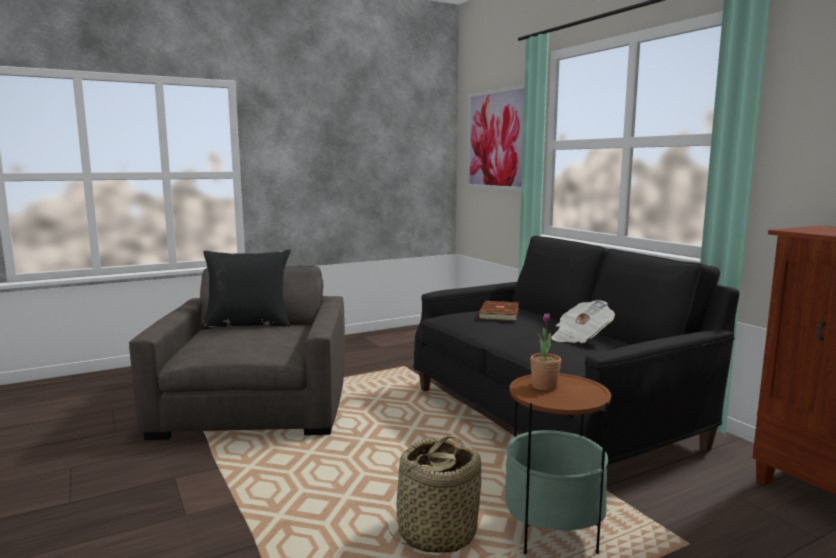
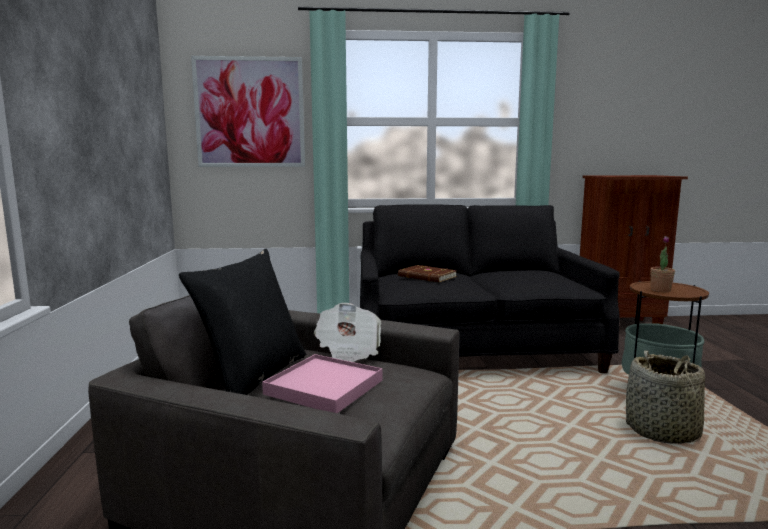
camera: 65 degrees left, 0 degrees up
(230, 336) = (324, 387): none -> pink tray
(580, 338) = (521, 272): newspaper -> newspaper (348, 351)

